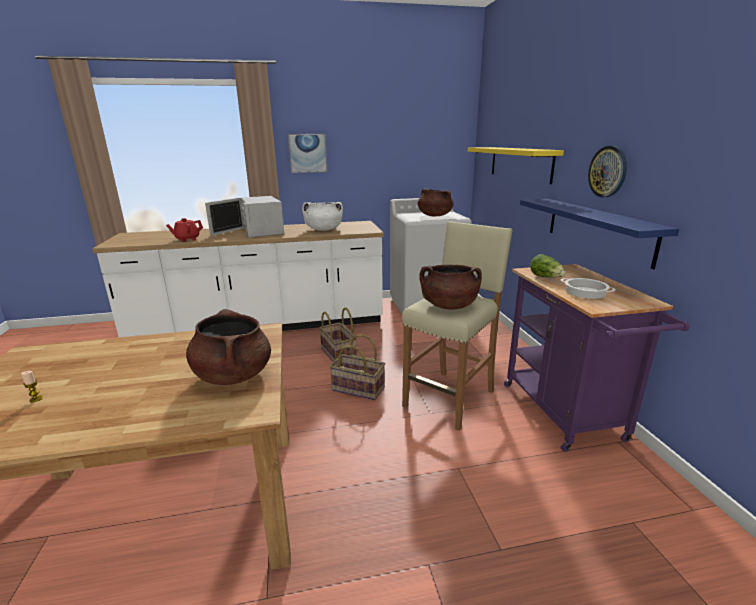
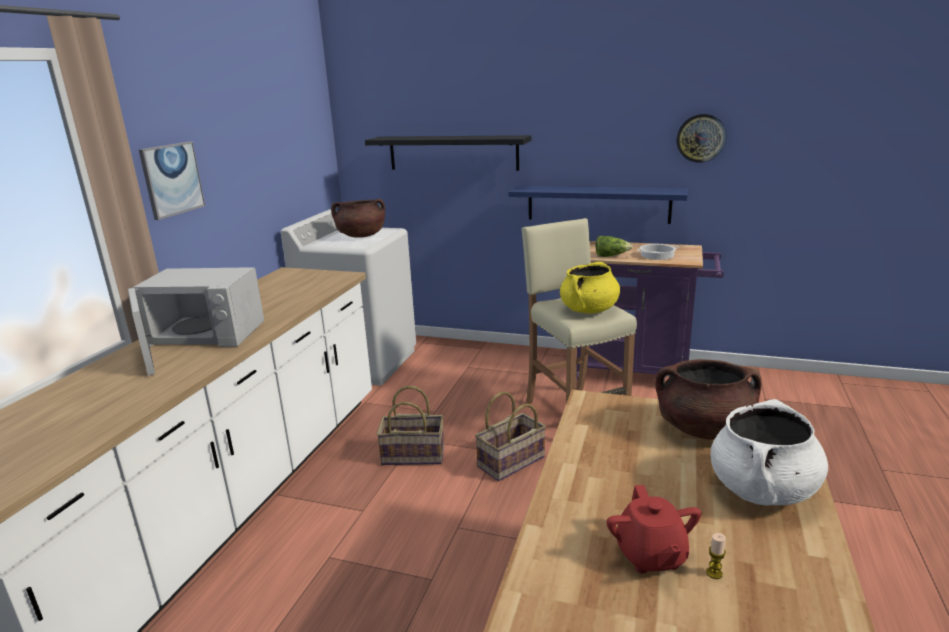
camera: 60 degrees left, 0 degrees up
(187, 239) = (135, 399): red teapot -> red teapot (650, 556)
(323, 230) = (284, 297): white cooking pot -> white cooking pot (762, 490)
(449, 306) = (589, 310): brown cooking pot -> yellow cooking pot
(520, 163) = (453, 153): yellow shelf -> black shelf
(608, 171) = (600, 152): wall clock -> wall clock (701, 138)

